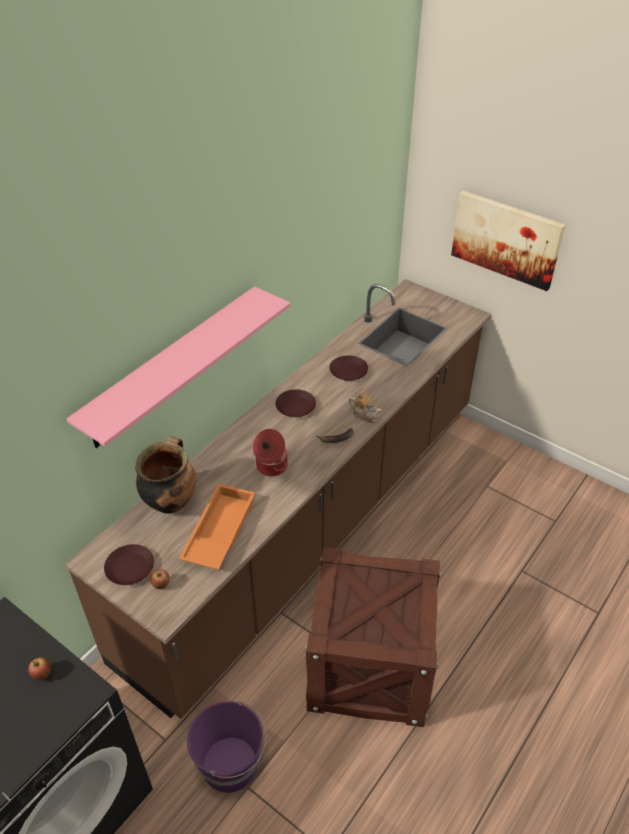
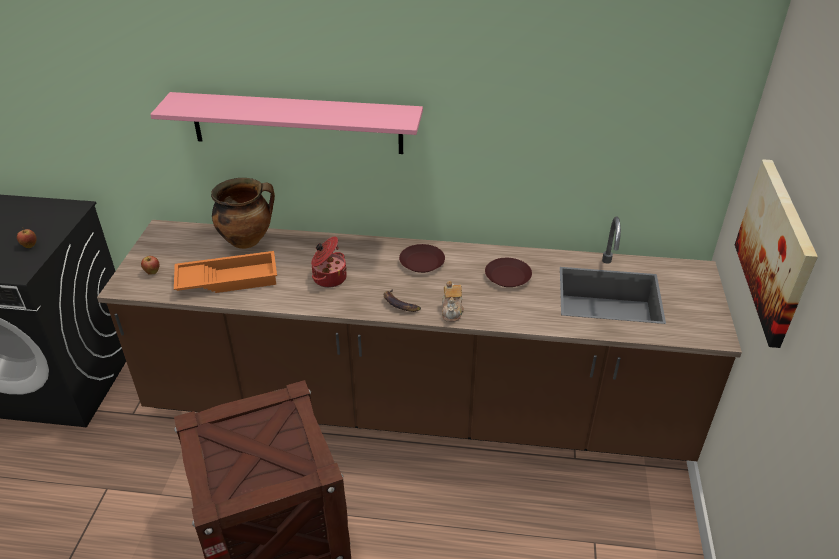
camera: 60 degrees right, 5 degrees down
(129, 568) = (162, 250): brown plate -> none
(231, 764) = (125, 466): purple bucket -> none

